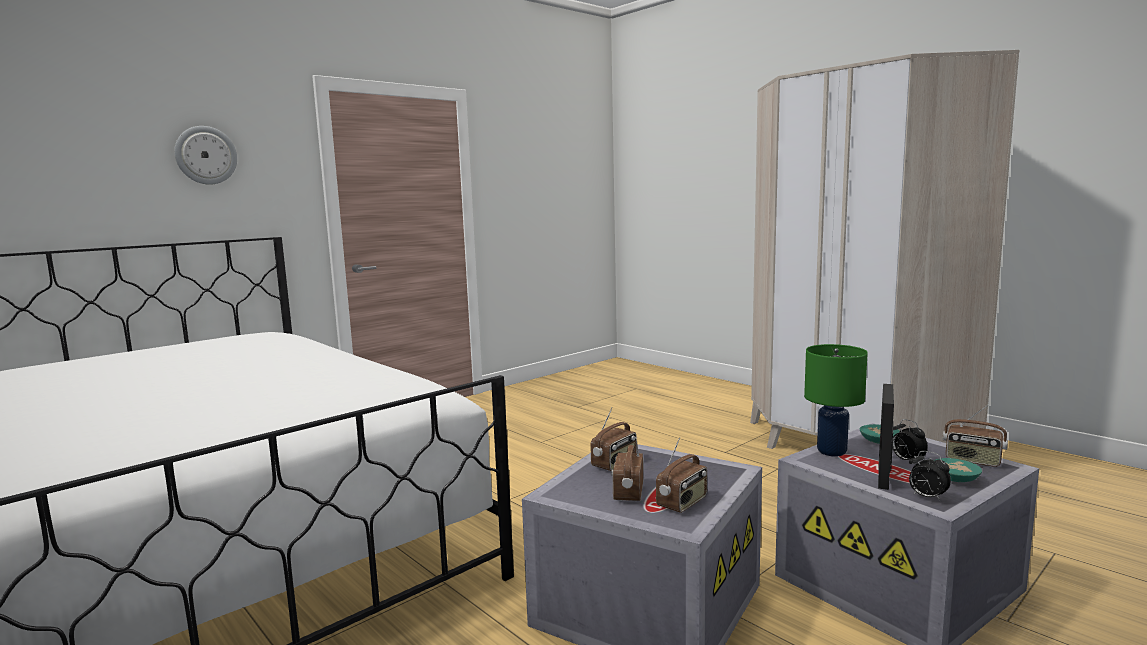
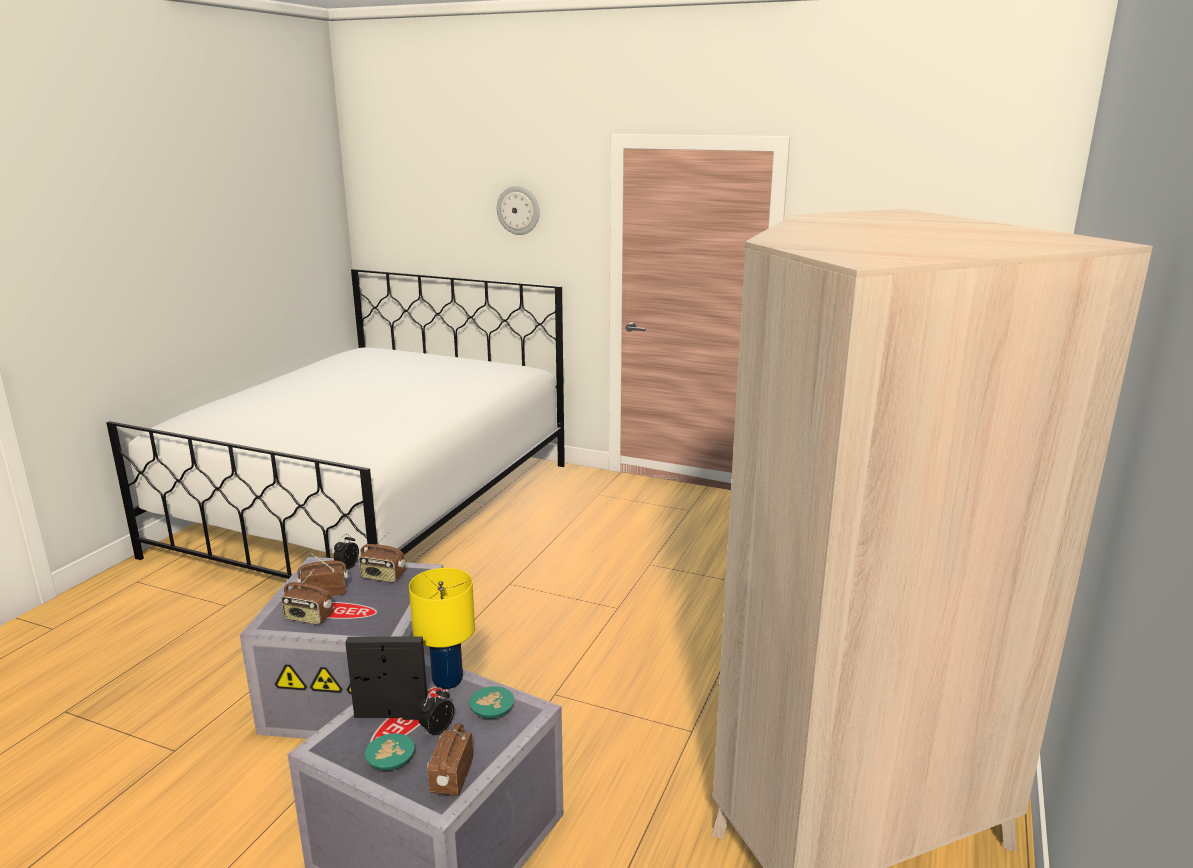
camera: 65 degrees right, 10 degrees up
(832, 451) = (449, 682): green table lamp -> yellow table lamp
(926, 497) = (339, 740): alarm clock -> alarm clock (347, 567)

